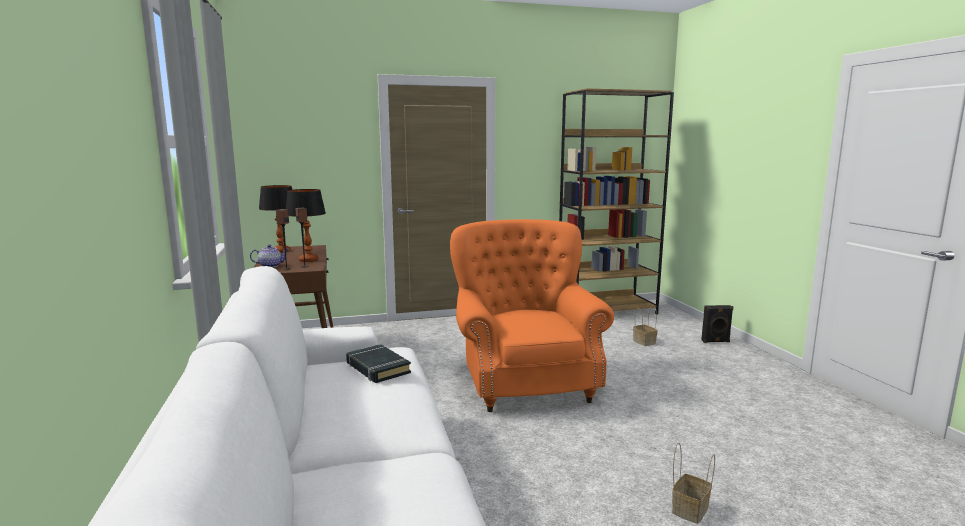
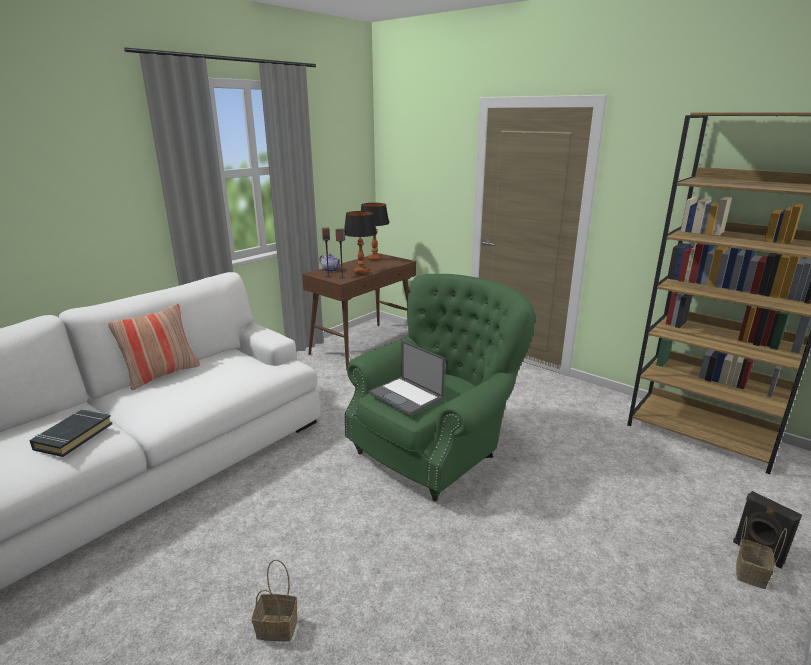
camera: 55 degrees right, 10 degrees up
(307, 406) = (162, 374): none -> pillow
(377, 368) = (236, 371): black book -> black book (73, 436)
(525, 381) = (435, 449): orange armchair -> green armchair
(536, 324) = (407, 396): none -> laptop
(643, 342) = (647, 489): basket -> basket (750, 572)

